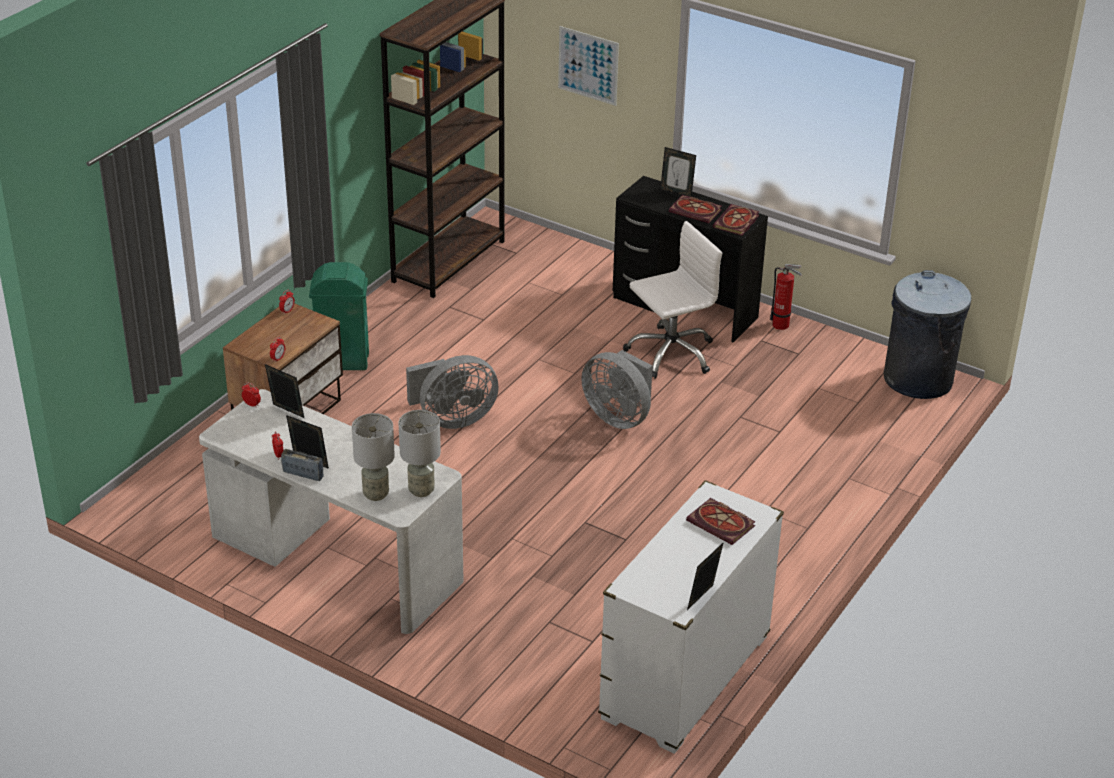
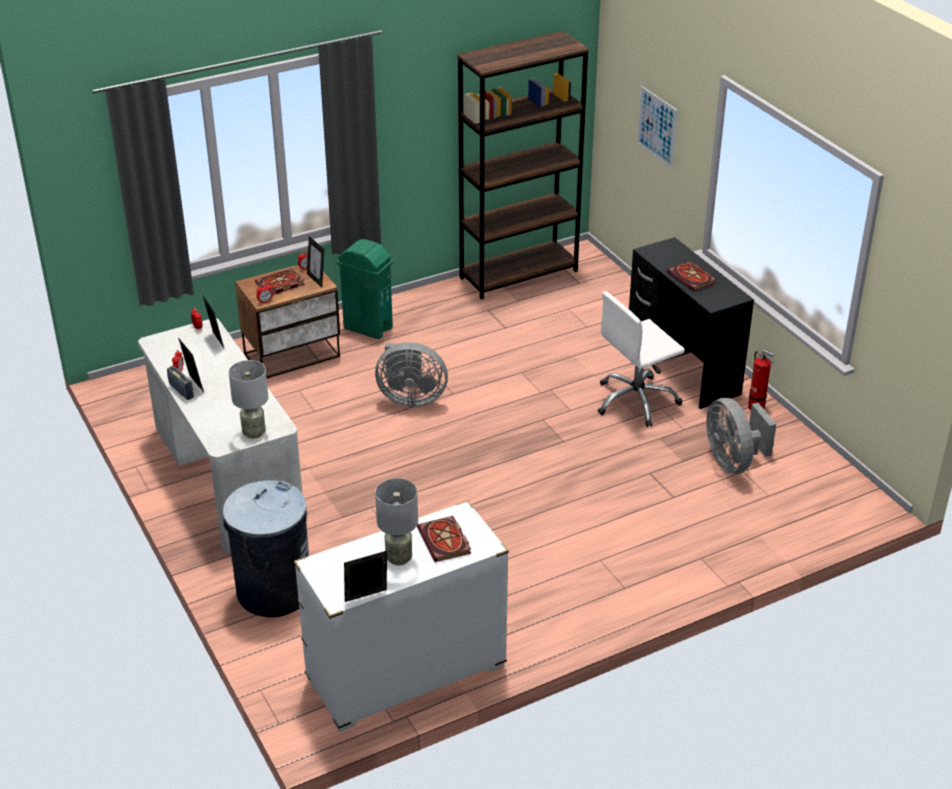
camera: 30 degrees right, 0 degrees up
(375, 494) = (217, 424): grey table lamp -> grey table lamp (398, 558)
(619, 417) = (545, 439): grey fan -> grey fan (733, 461)
(670, 353) = (636, 401): white office chair -> white office chair turned 150 degrees clockwise
(676, 192) = (690, 258): picture frame -> picture frame (316, 280)
(736, 222) = (719, 297): book -> book (279, 284)
(917, 379) = (844, 494): grey trash can -> grey trash can (273, 591)

